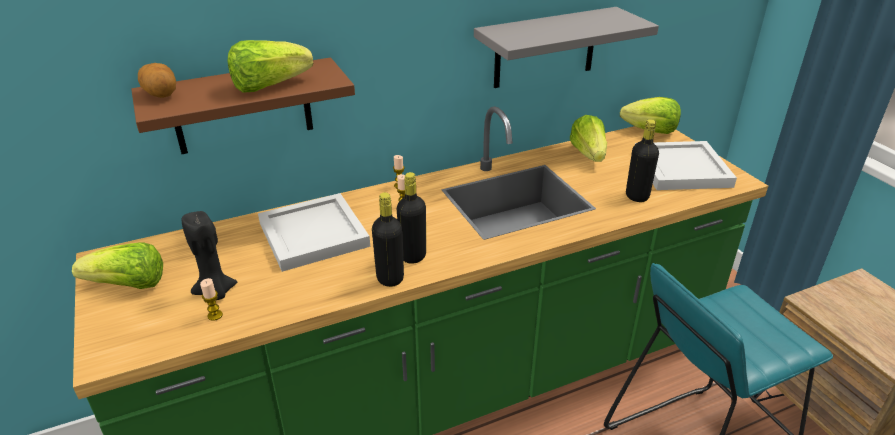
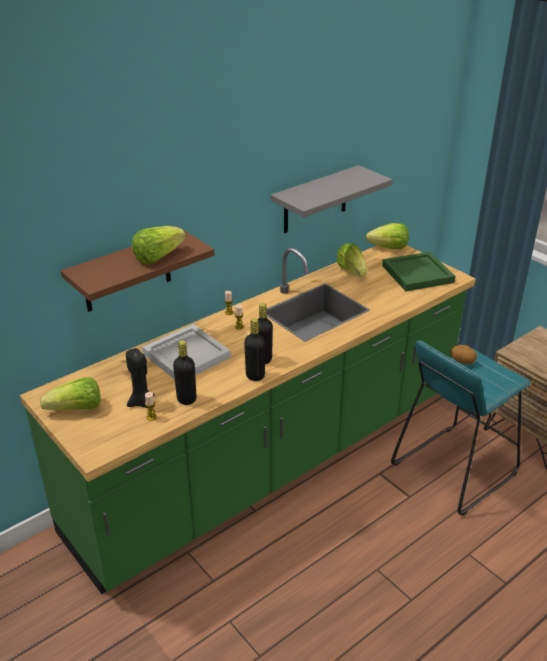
camera: 15 degrees left, 0 degrees up
(161, 95) = (88, 273): potato -> potato (462, 361)
(637, 196) = (394, 297): black bottle -> black bottle (186, 399)
(682, 168) = (418, 273): white tray -> green tray

